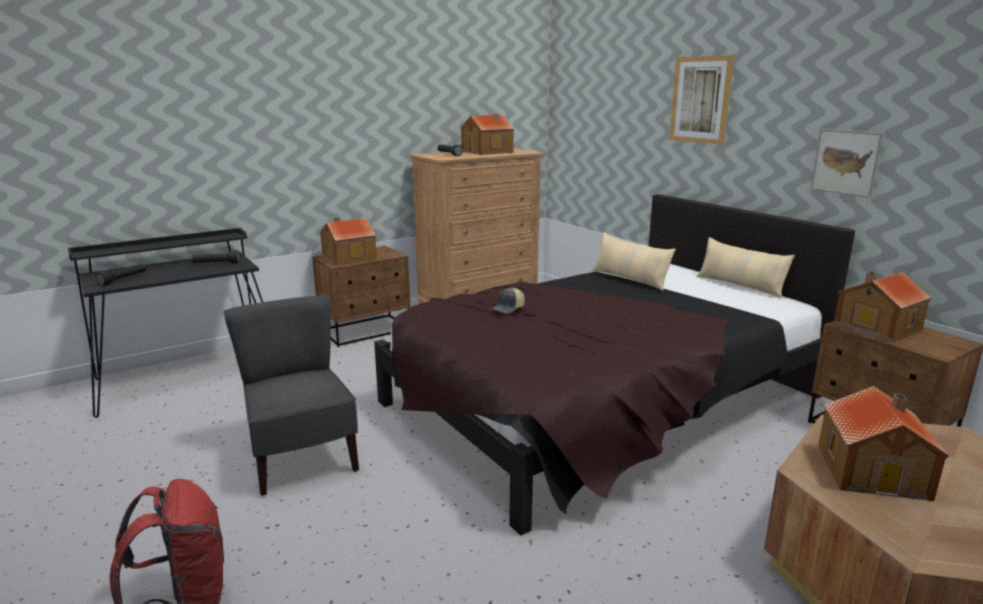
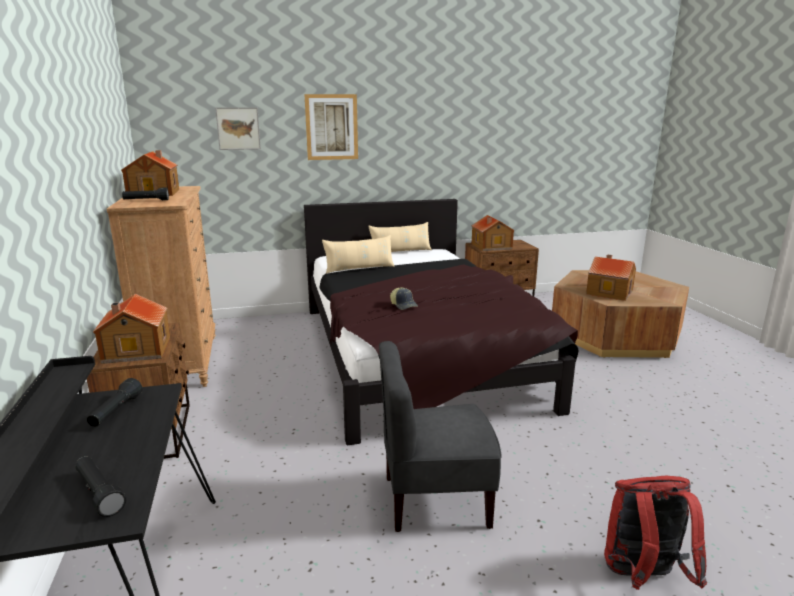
camera: 70 degrees left, 0 degrees up
(845, 162) = (443, 160): picture -> picture (238, 128)

